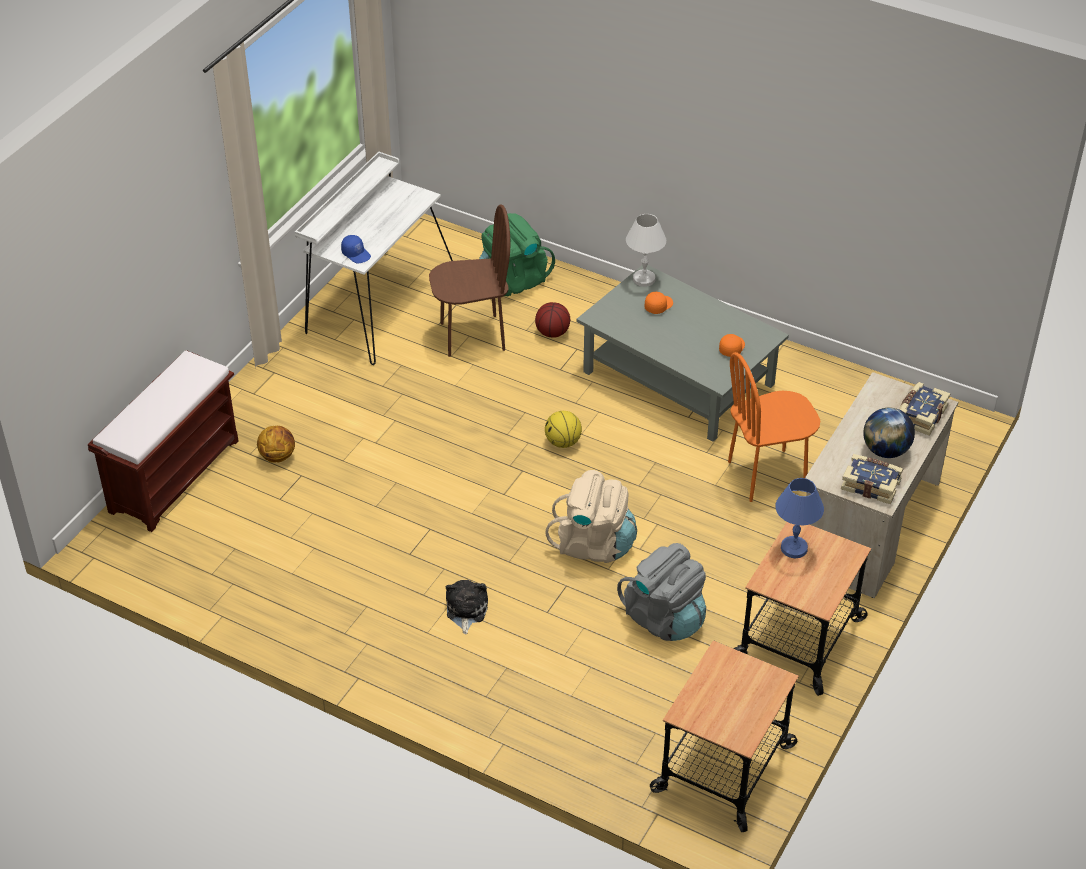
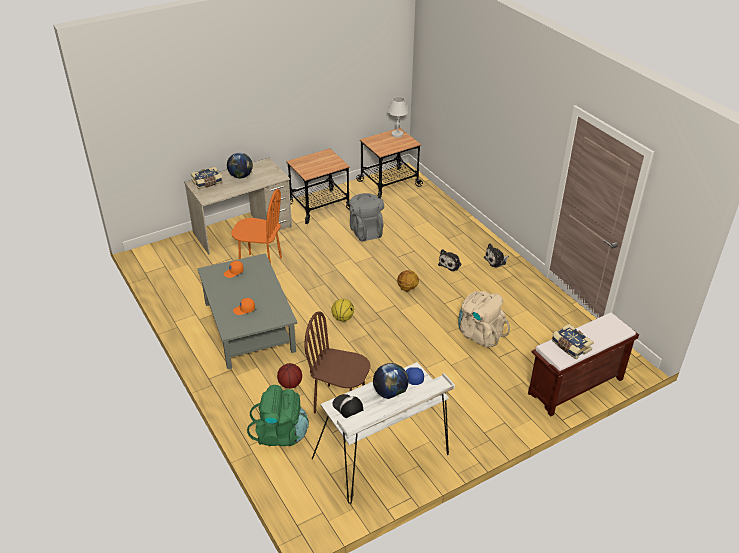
camera: 150 degrees left, 5 degrees down
(278, 456) = (507, 374): basketball -> basketball (407, 288)
(372, 229) = (390, 393): none -> globe
(390, 653) = (496, 260): none -> plush toy
(408, 201) = (347, 407): none -> cap
(593, 544) = (370, 267): beige backpack -> beige backpack (480, 334)
(643, 279) = (234, 329): white table lamp -> white table lamp (397, 134)
(794, 548) = (316, 170): blue table lamp -> none
(871, 484) = (263, 168): book -> book (570, 346)

